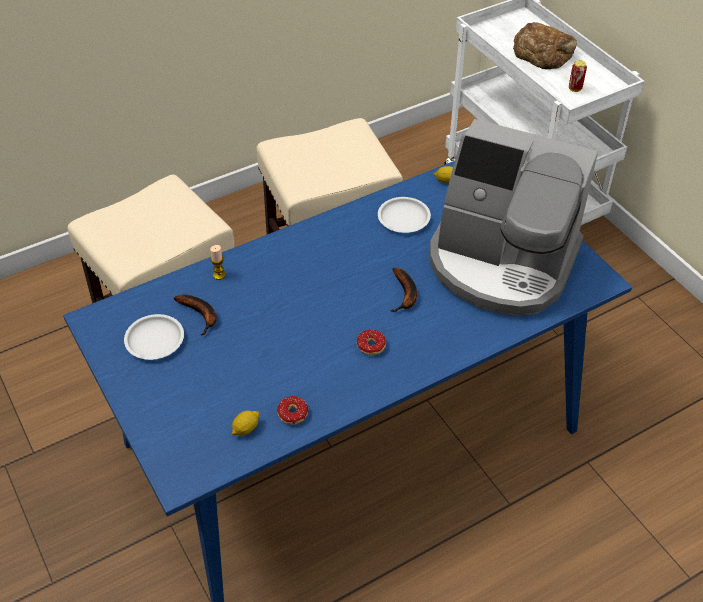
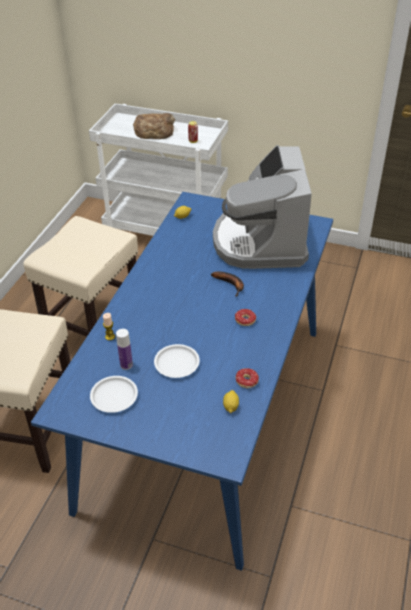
camera: 40 degrees left, 5 degrees down
(201, 315) = (126, 365): banana -> bottle
(403, 218) = (182, 247): white plate -> white plate (177, 364)
(501, 263) = (260, 241): coffee machine -> coffee machine turned 105 degrees clockwise

